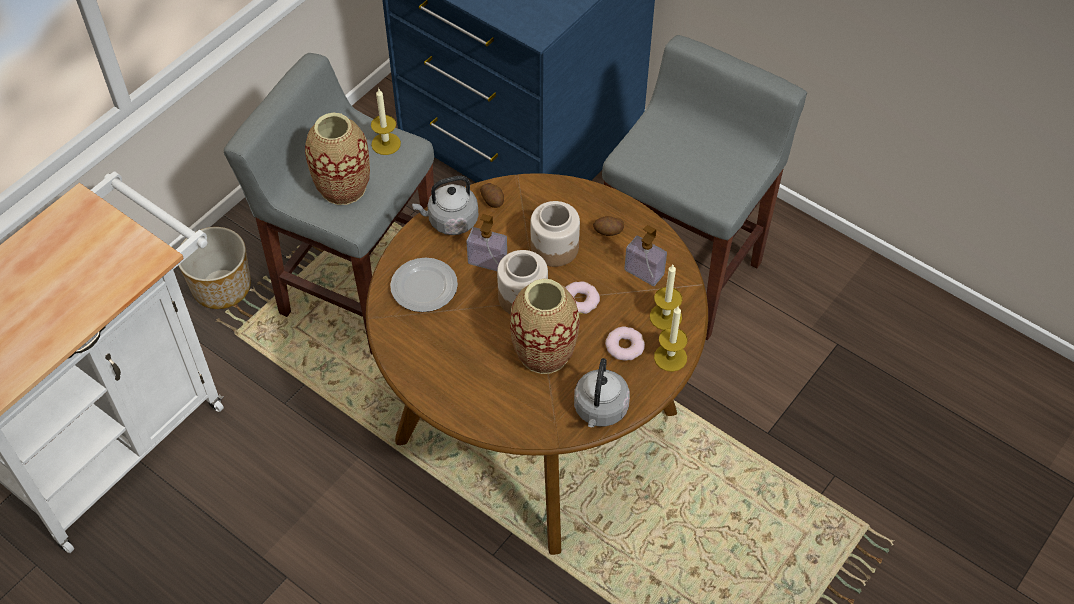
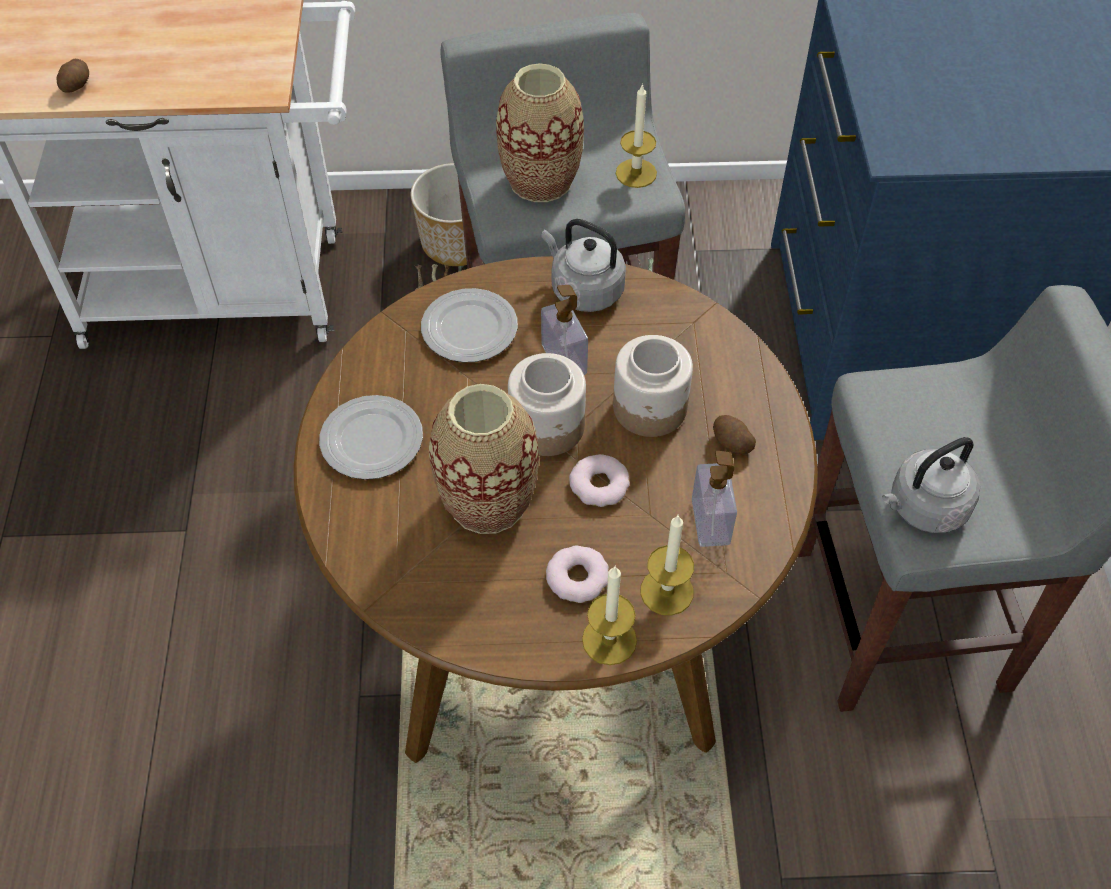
camera: 50 degrees right, 0 degrees up
(454, 378) = (370, 441): none -> plate
(493, 200) = (654, 306): potato -> potato (77, 85)
(600, 410) = (456, 617): grey kettle -> grey kettle (924, 508)

